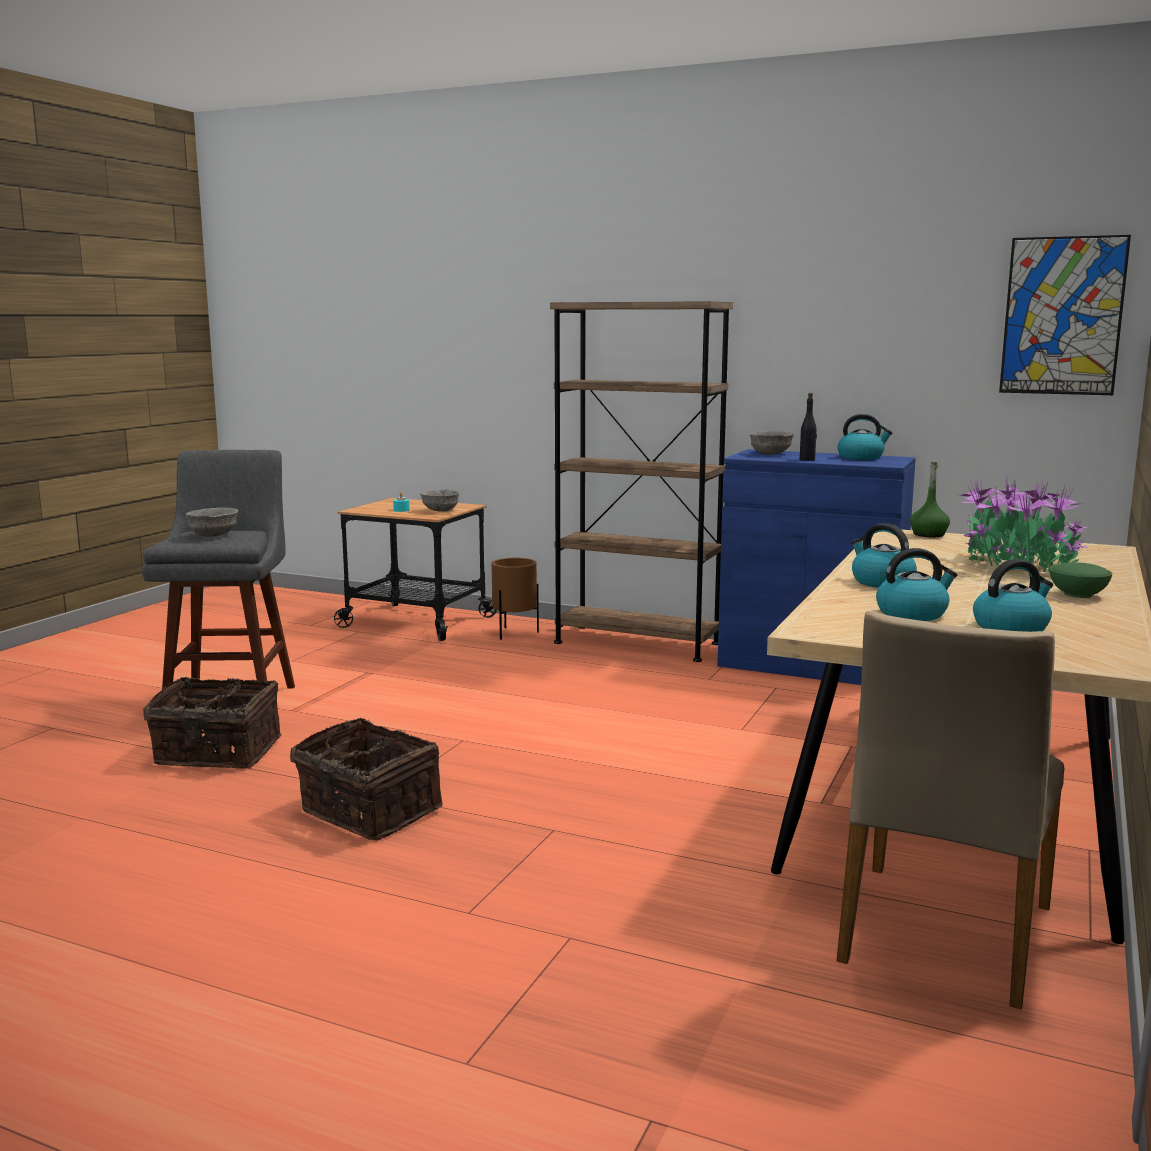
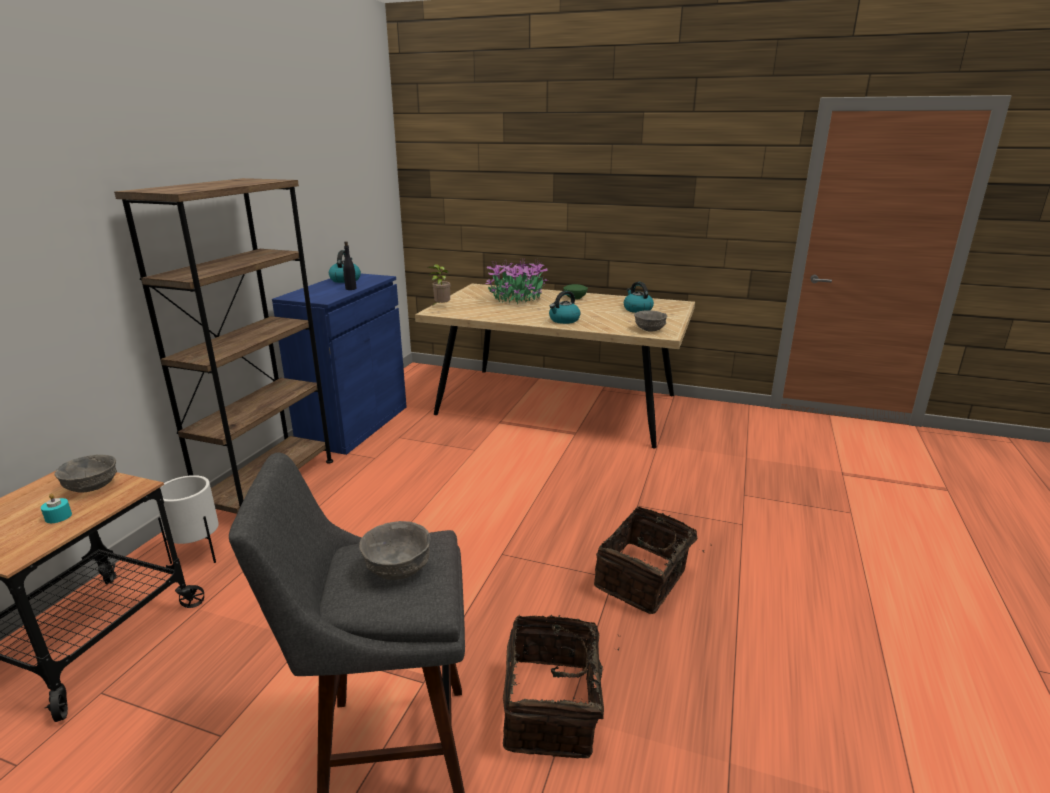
camera: 95 degrees left, 10 degrees up
(514, 633) = (198, 555): brown planter -> white planter
(771, 454) = (311, 294): grey bowl -> grey bowl (649, 329)
(912, 614) = (624, 319): kettle -> none
(928, 534) = (441, 307): green bottle -> potted plant
(943, 933) = (684, 420): beige chair -> none
(1062, 316) = (376, 173): picture -> none

